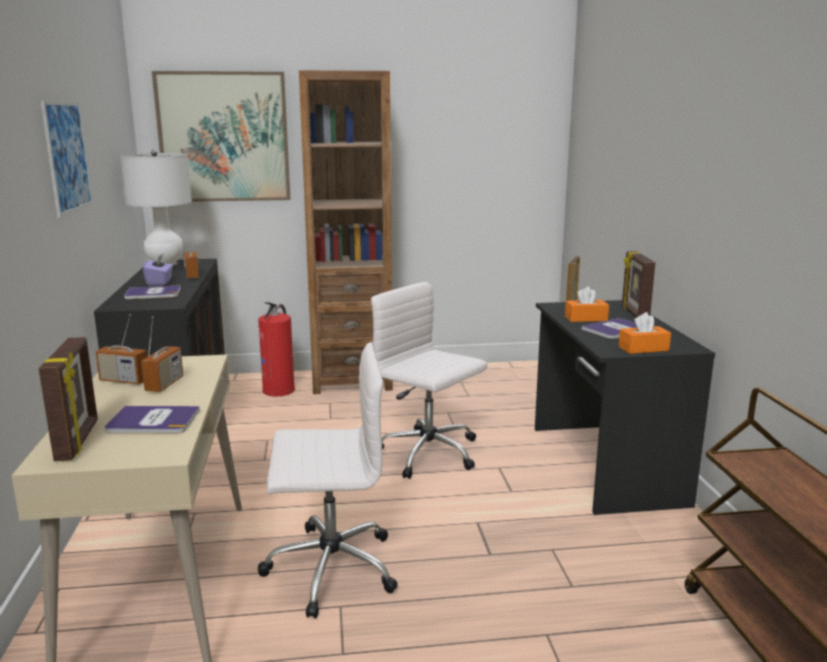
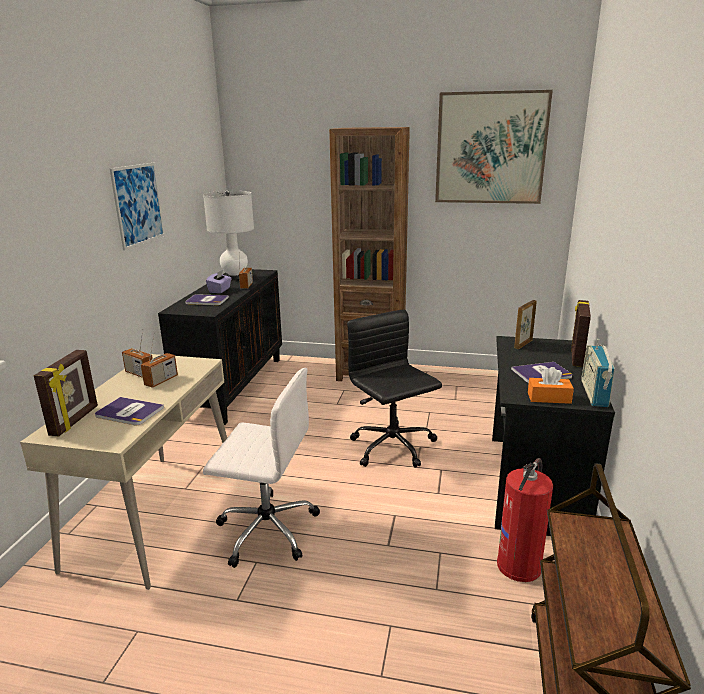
camera: 20 degrees right, 5 degrees up
(224, 137) = (286, 177): picture -> picture (490, 148)
(279, 390) = (314, 373): fire extinguisher -> fire extinguisher (519, 565)
(430, 454) = (393, 447): white office chair -> black office chair
(586, 318) = (525, 358): orange tissue box -> none
(682, 340) = (594, 394): none -> radio

